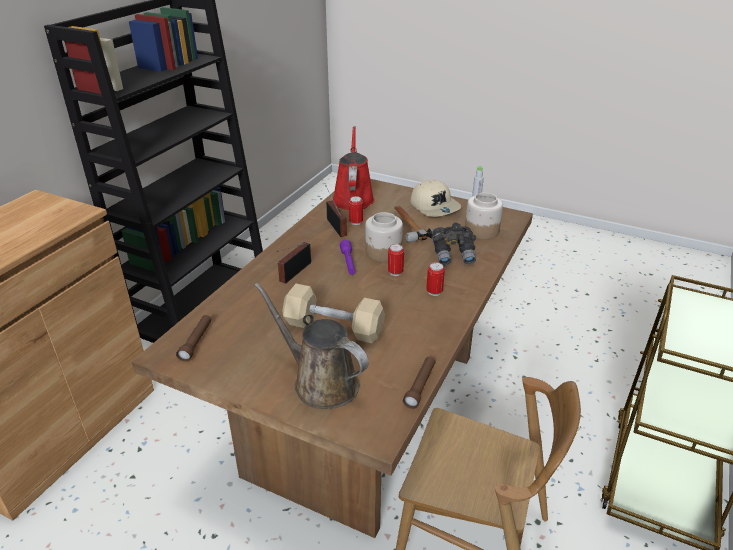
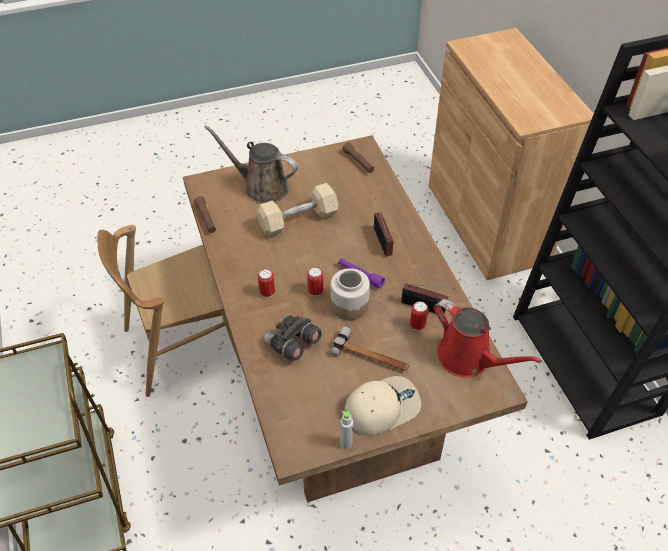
camera: 135 degrees right, 15 degrees up
(320, 382) = (262, 187): brown watering can -> brown watering can turned 150 degrees counterclockwise
(435, 206) = (381, 407): beige cap -> beige cap turned 135 degrees clockwise
(481, 231) = (300, 399): jar -> none

